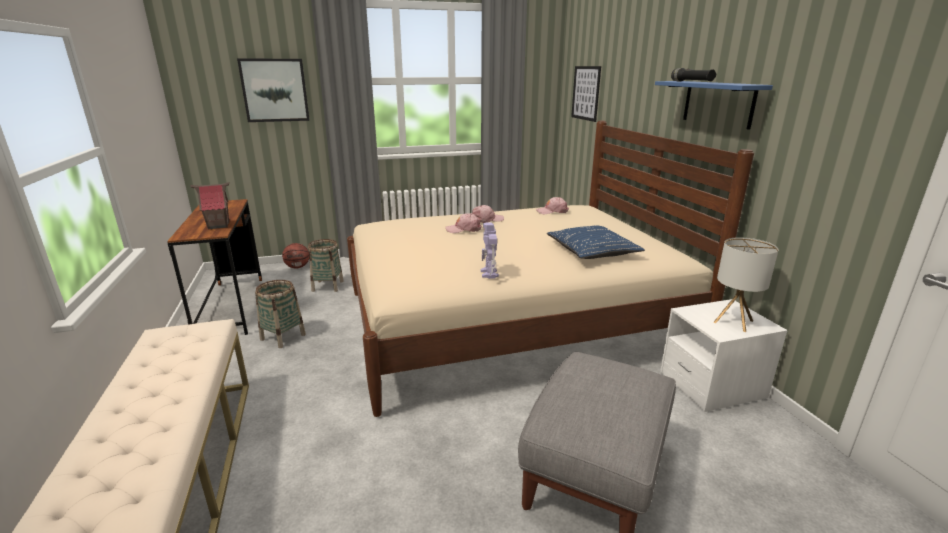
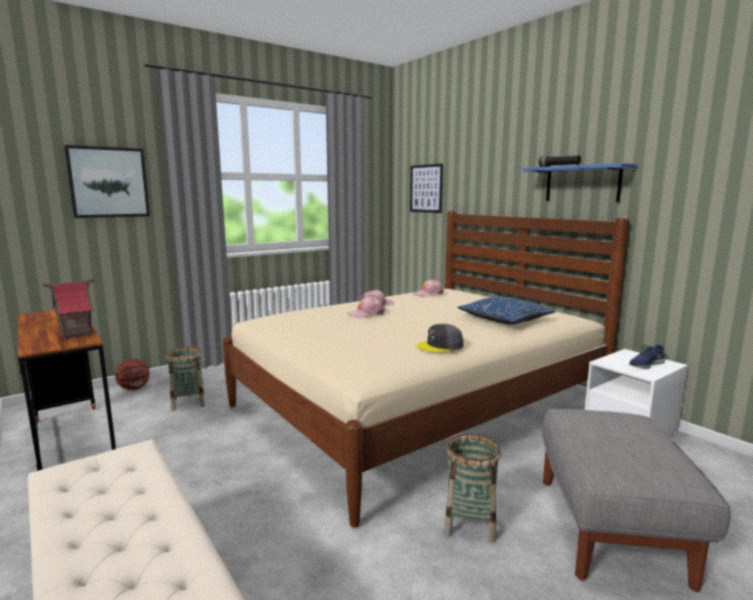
camera: 20 degrees left, 10 degrees down
(283, 337) = (170, 465): basket -> basket (469, 523)
(489, 274) = (440, 346): toy robot -> grey cap
(733, 321) = (645, 364): table lamp -> blue shoe

